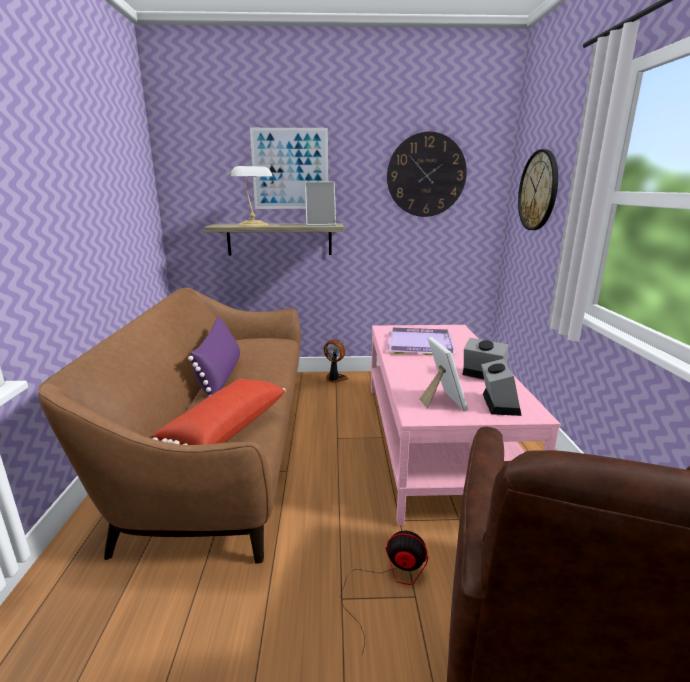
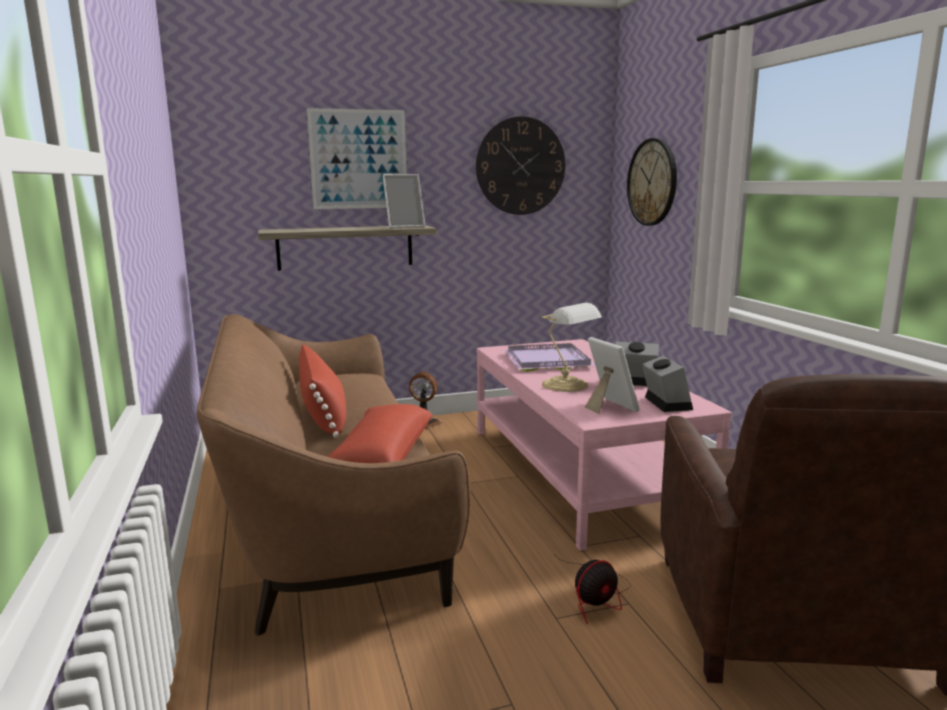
camera: 15 degrees left, 5 degrees down
(220, 375) = (323, 415): purple pillow -> red pillow
(253, 225) = (318, 229): table lamp -> table lamp (567, 385)
(388, 581) = (596, 596): fan -> fan turned 150 degrees clockwise

